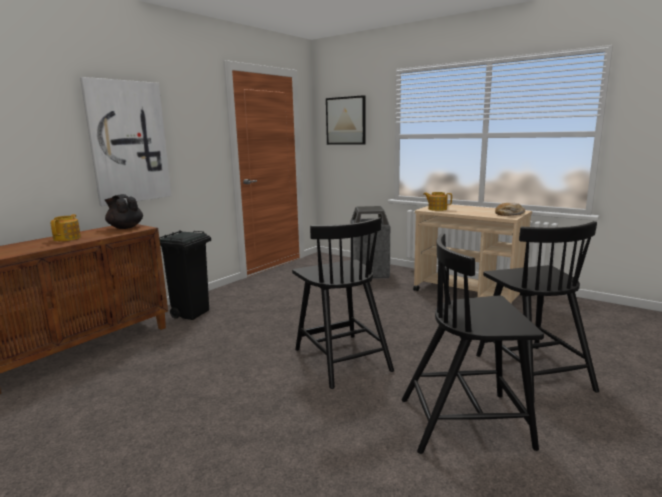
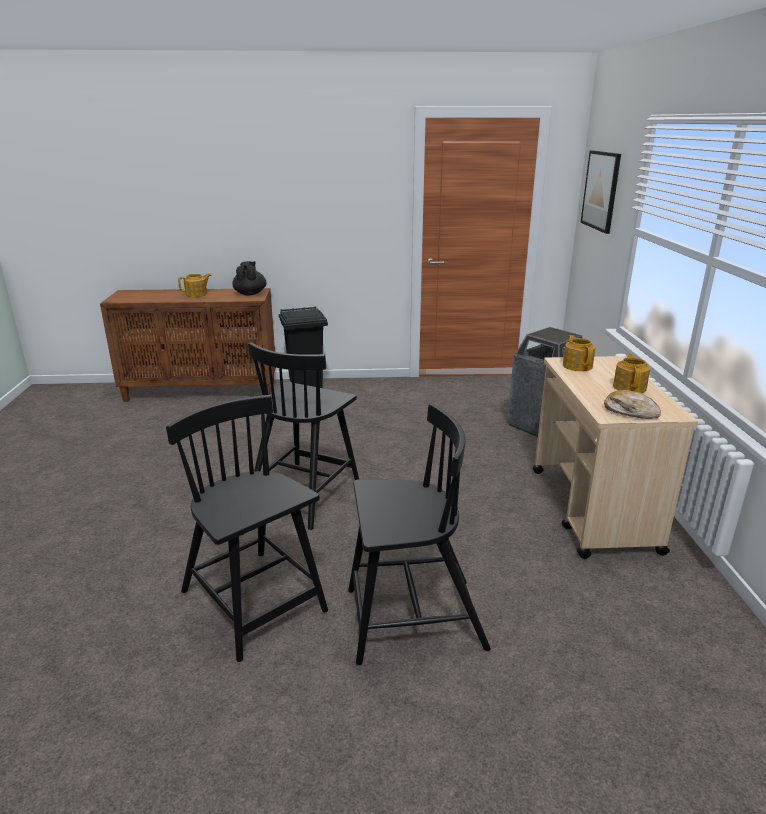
camera: 50 degrees right, 10 degrees up
(128, 142) = (278, 207): picture -> none
(479, 209) = (629, 387): none -> teapot
(531, 371) = (411, 620): black chair -> black chair turned 135 degrees counterclockwise

